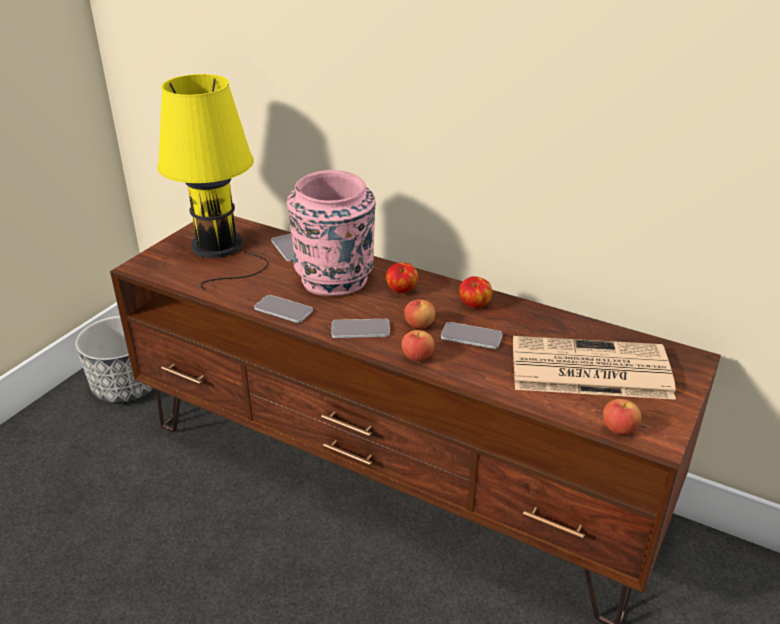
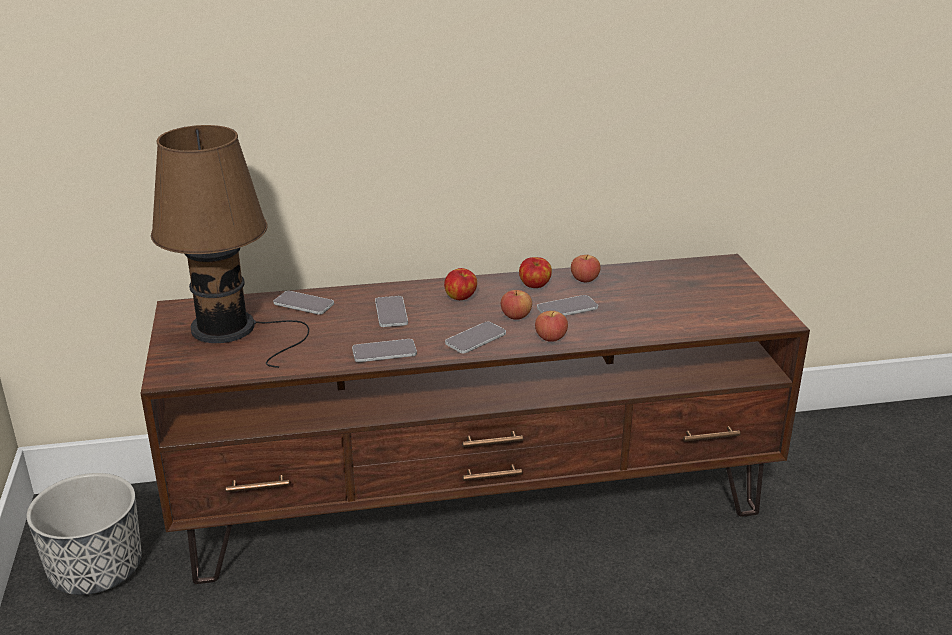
camera: 40 degrees left, 5 degrees down
(219, 248) = (230, 329): yellow table lamp -> brown table lamp
(335, 280) = (391, 312): pink vase -> phone
(587, 370) = (676, 296): newspaper -> none
(619, 428) = (747, 322): apple -> apple (584, 279)

